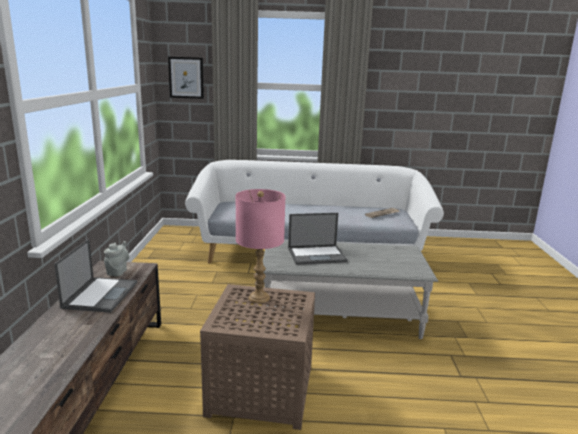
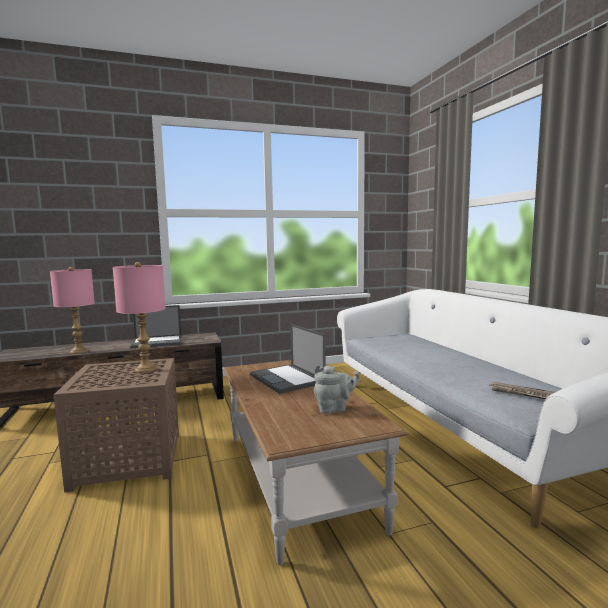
camera: 70 degrees right, 10 degrees down
(71, 350) = (79, 351): none -> pink table lamp
(118, 271) = (198, 338): grey teapot -> grey teapot (335, 409)
(186, 77) = (425, 203): picture -> none
(341, 316) = (297, 478): grey coffee table -> brown coffee table

